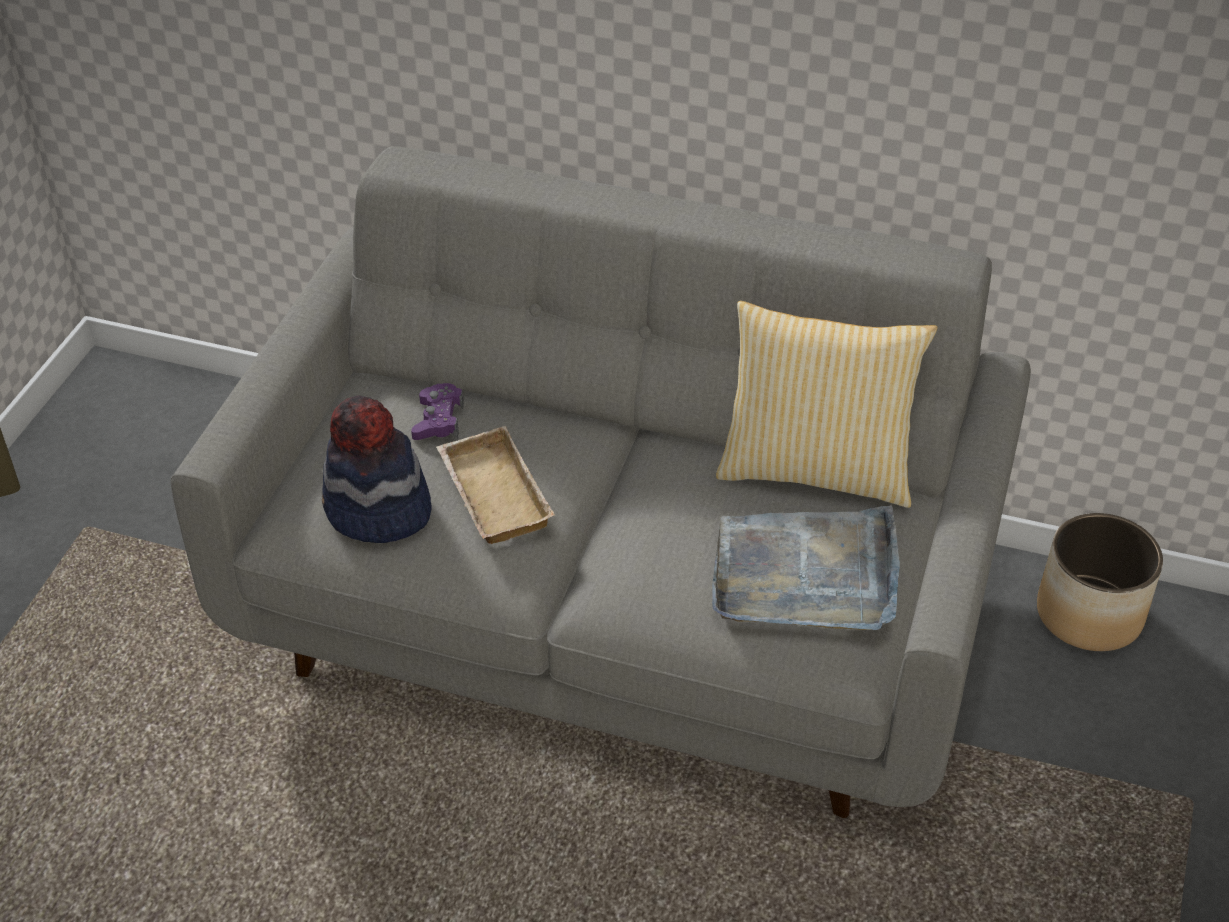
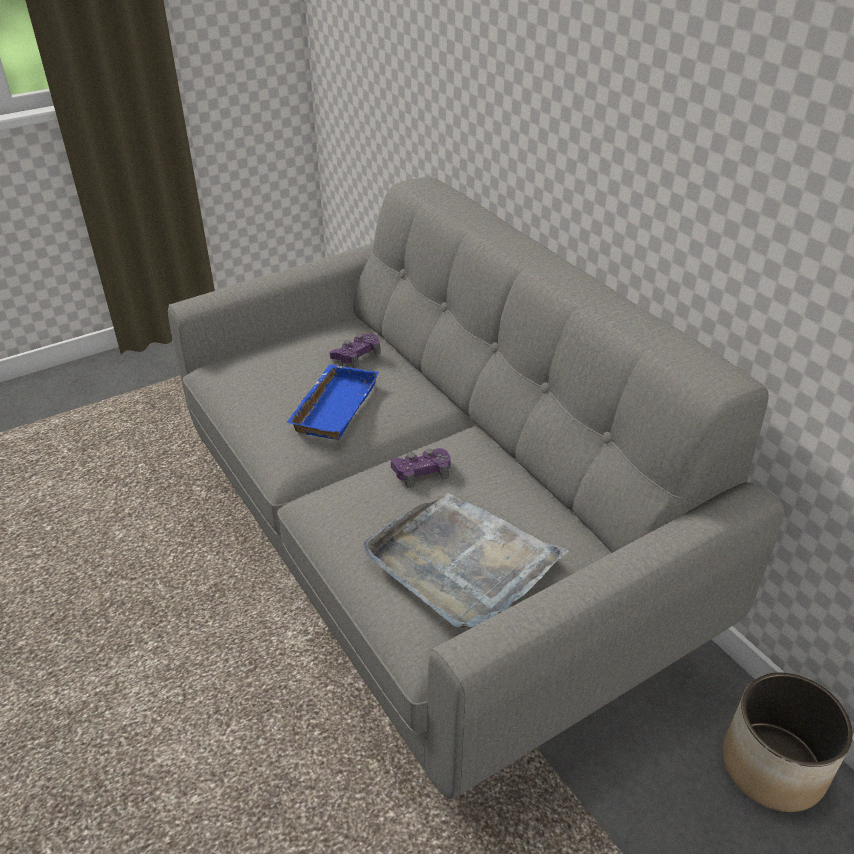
camera: 40 degrees right, 5 degrees down
(377, 510) = (265, 383): hat -> none
(490, 494) = (333, 406): beige tray -> blue tray
(668, 510) = (421, 471): none -> purple game controller
(816, 469) = (554, 503): pillow -> none

